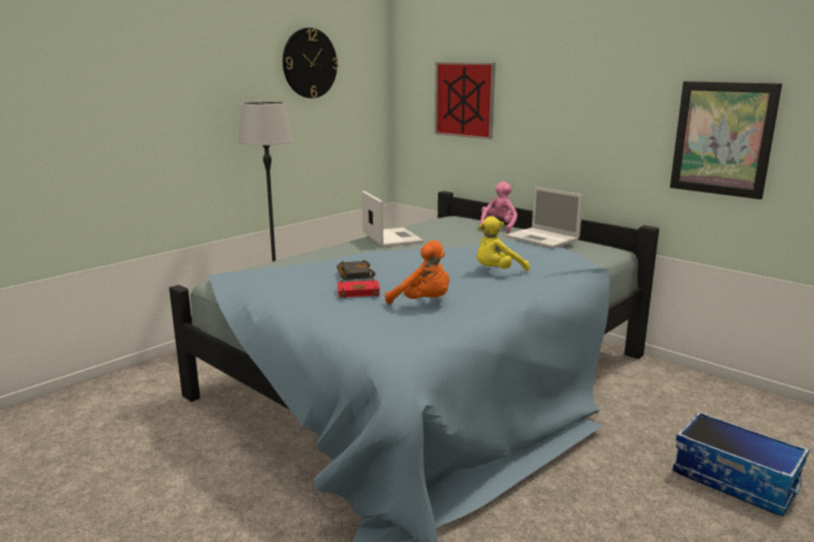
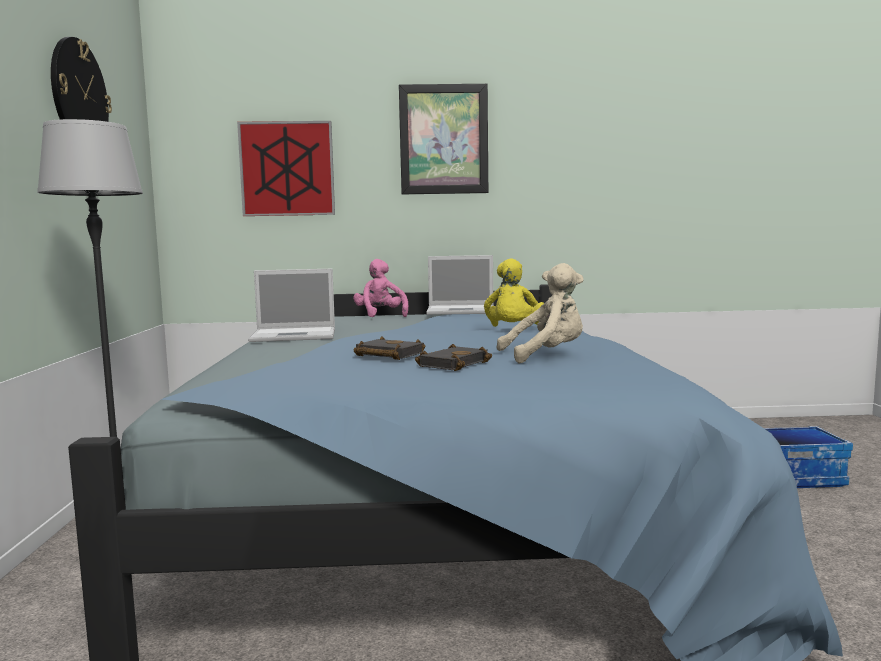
camera: 45 degrees left, 10 degrees down
(359, 292) = (452, 364): red book -> black book
(391, 238) = (296, 335): laptop -> laptop turned 150 degrees clockwise
(423, 302) = (546, 356): orange plush toy -> beige plush toy
(722, 139) = (602, 188): picture -> picture (444, 139)

